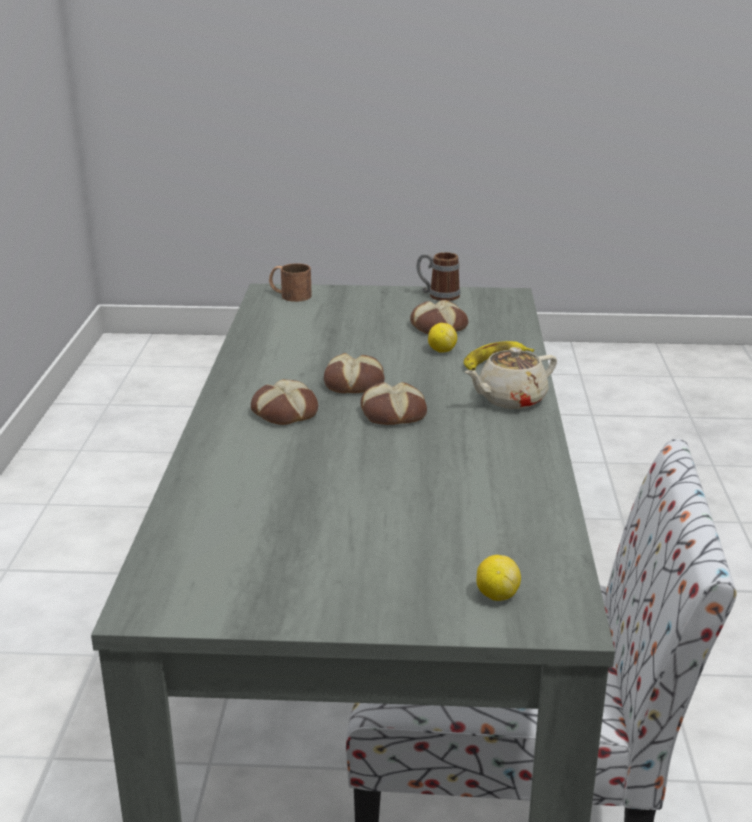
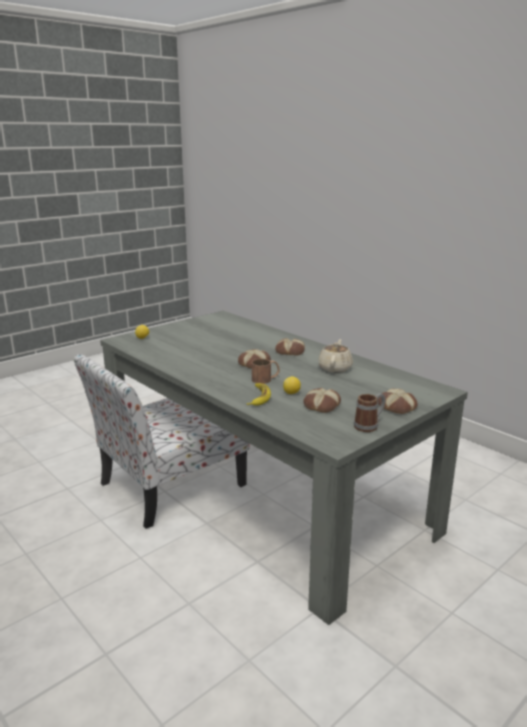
camera: 135 degrees right, 5 degrees down
(289, 295) = (429, 392): brown mug -> brown mug (266, 379)
(355, 383) = (292, 367): bread -> bread (396, 407)
(510, 399) = (221, 384): beige teapot -> beige teapot (335, 368)

